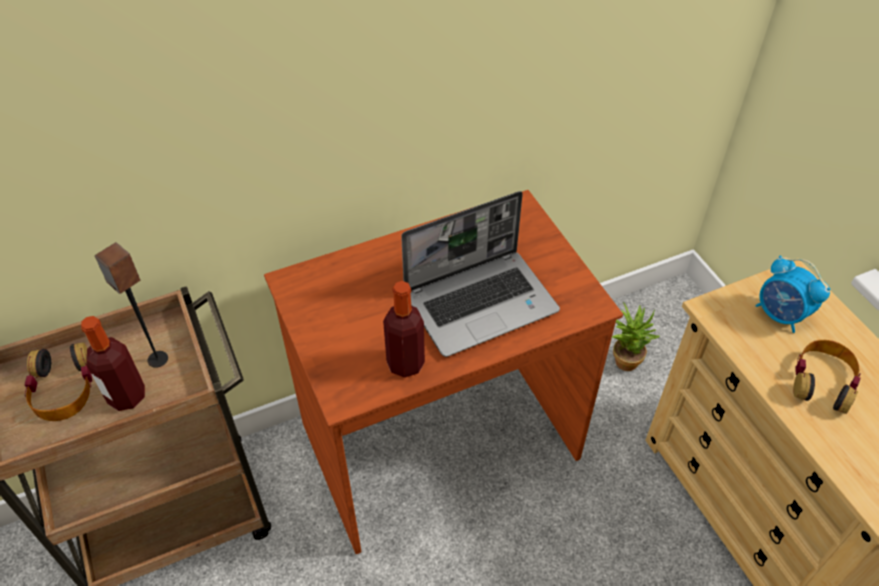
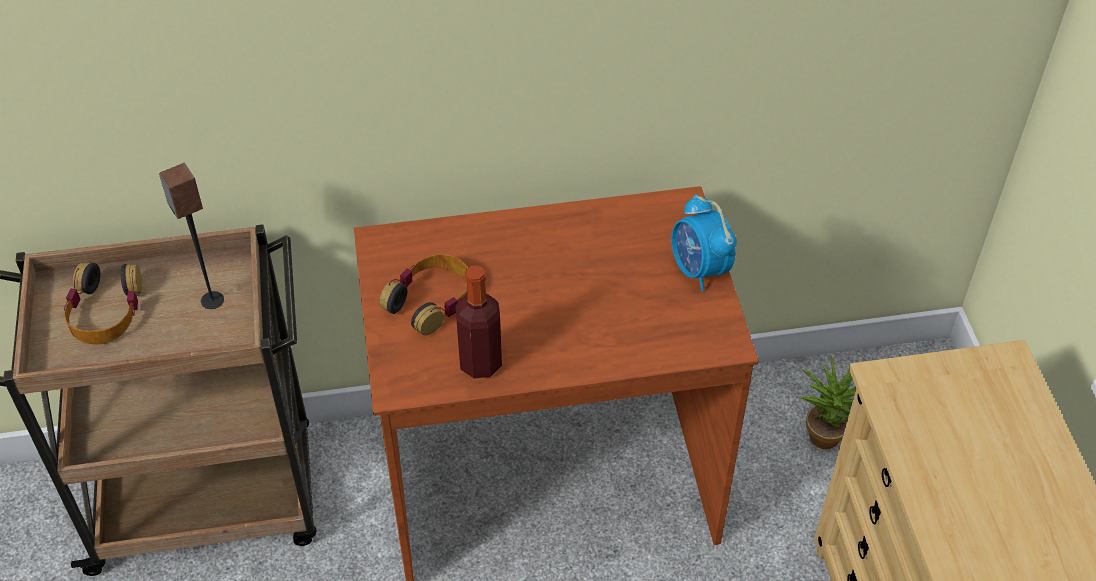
camera: 15 degrees right, 0 degrees up
(127, 396) = (169, 334): bottle -> none
(481, 302) = (593, 311): laptop -> none
(780, 315) = (968, 405): alarm clock -> alarm clock (699, 270)
(823, 381) = (986, 494): headphones -> headphones (431, 300)

